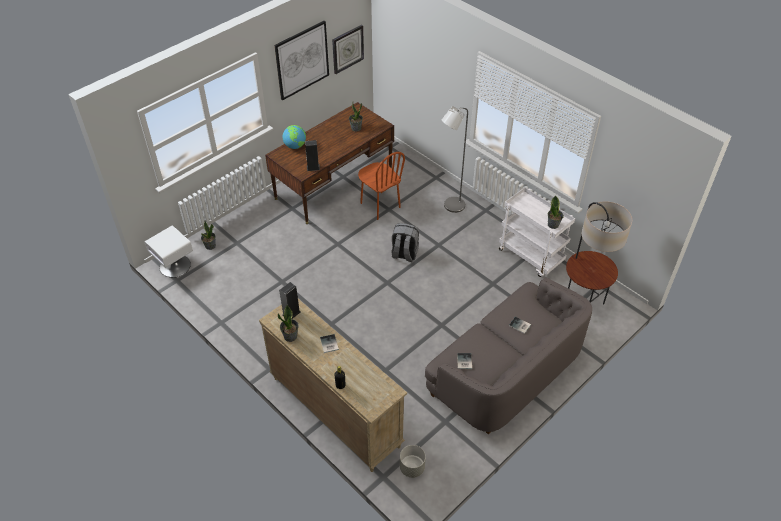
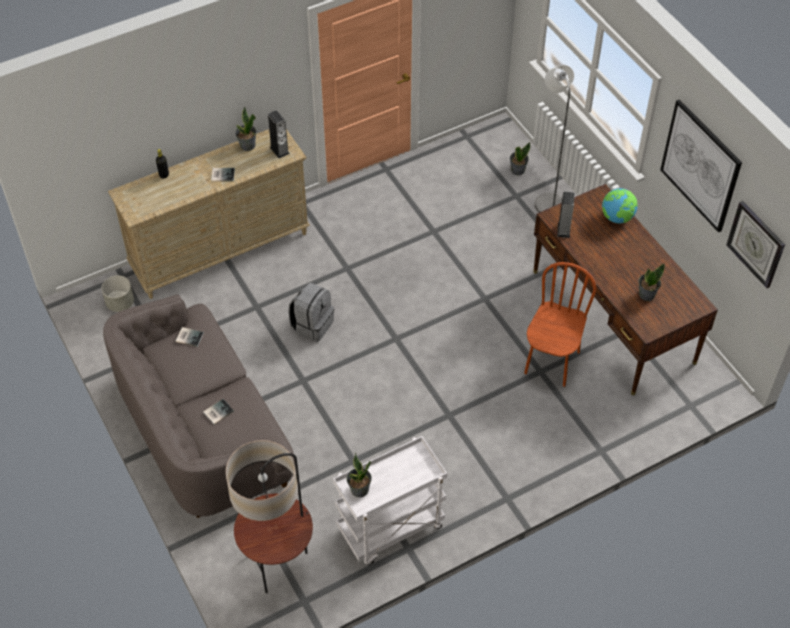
camera: 105 degrees right, 5 degrees up
(174, 266) = (491, 135): white nightstand -> none
(380, 205) = (551, 362): brown chair -> brown chair turned 135 degrees clockwise
(404, 254) = (442, 369): grey backpack -> grey backpack (312, 325)
(451, 206) = (526, 453): grey floor lamp -> grey floor lamp (547, 200)

